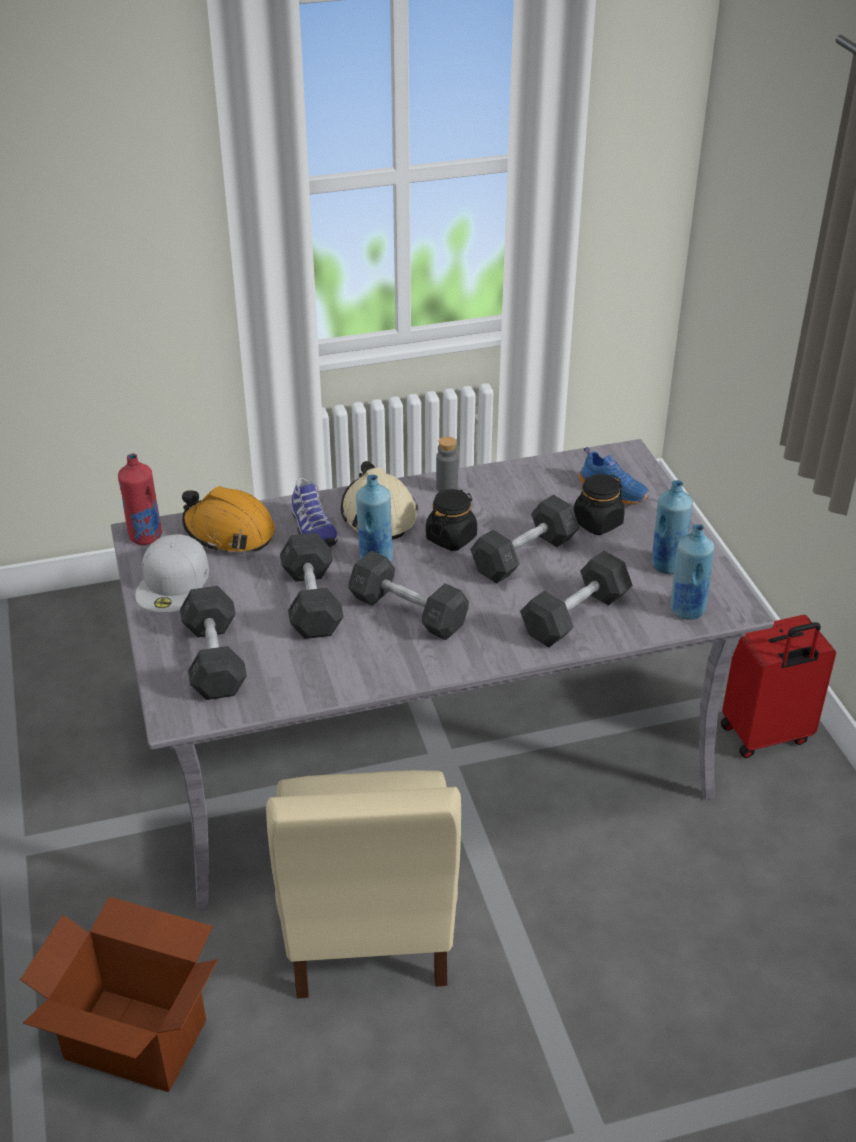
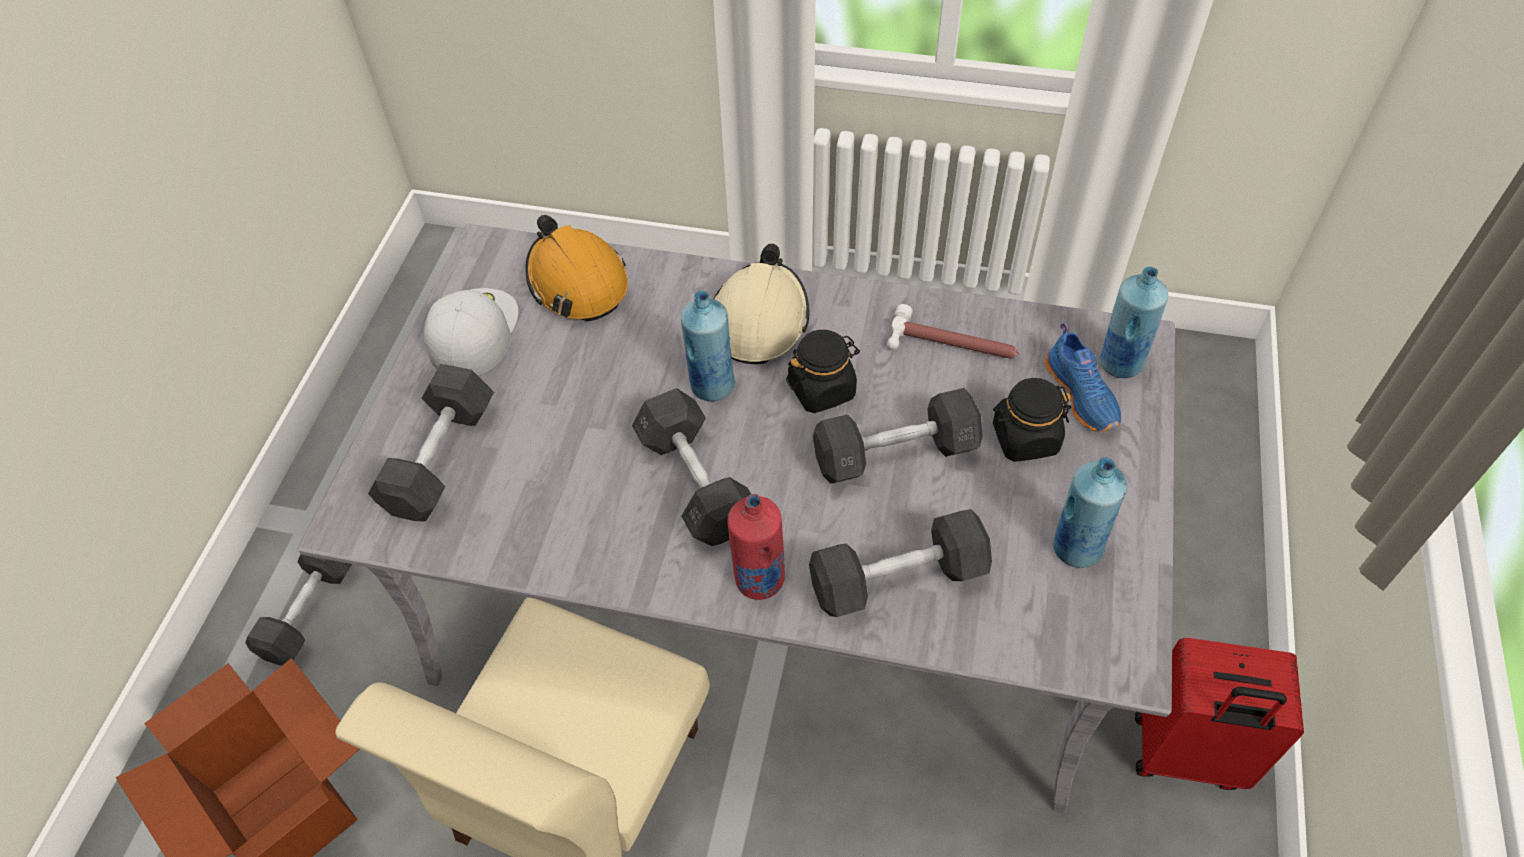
camera: 30 degrees right, 15 degrees up
(145, 537) = (487, 254): red bottle -> red bottle (758, 580)
(174, 583) = (472, 331): white cap -> white cap turned 150 degrees clockwise
(312, 529) = (668, 313): shoe -> none
(312, 601) = (598, 420): grey dumbbell -> grey dumbbell (309, 611)
(447, 488) = (867, 310): grey bottle -> none
(517, 490) = (952, 346): none -> hammer
(686, 610) = (1055, 635): blue bottle -> blue bottle (1119, 363)

